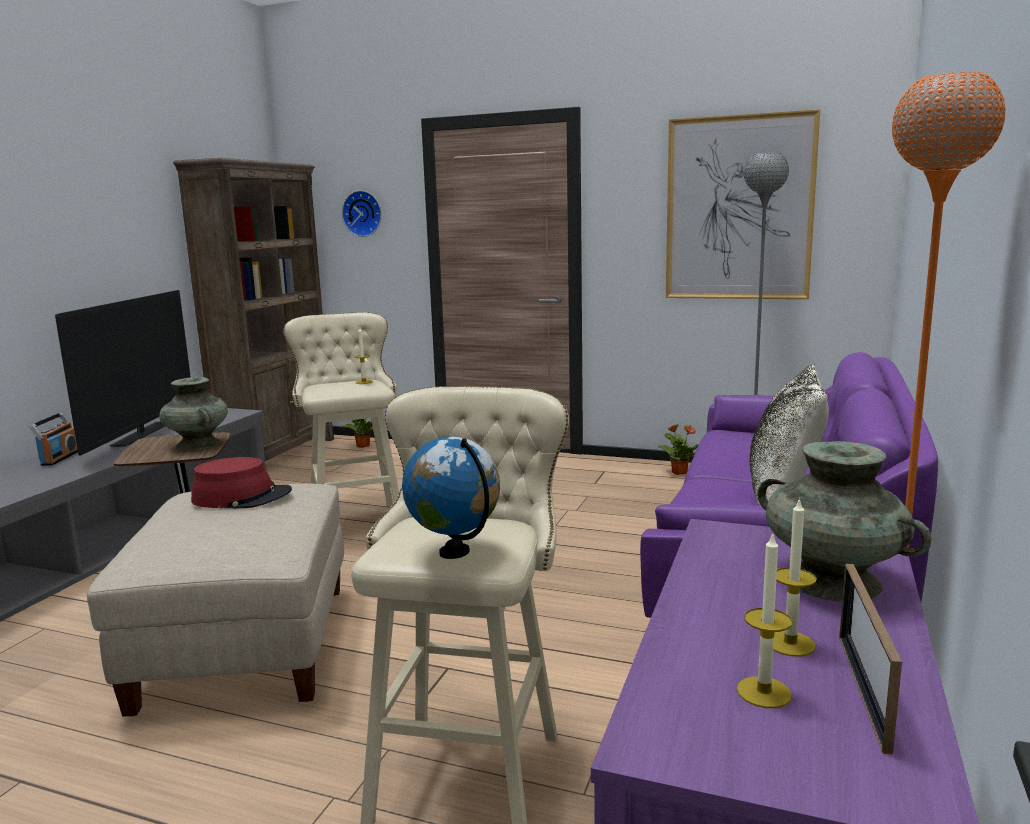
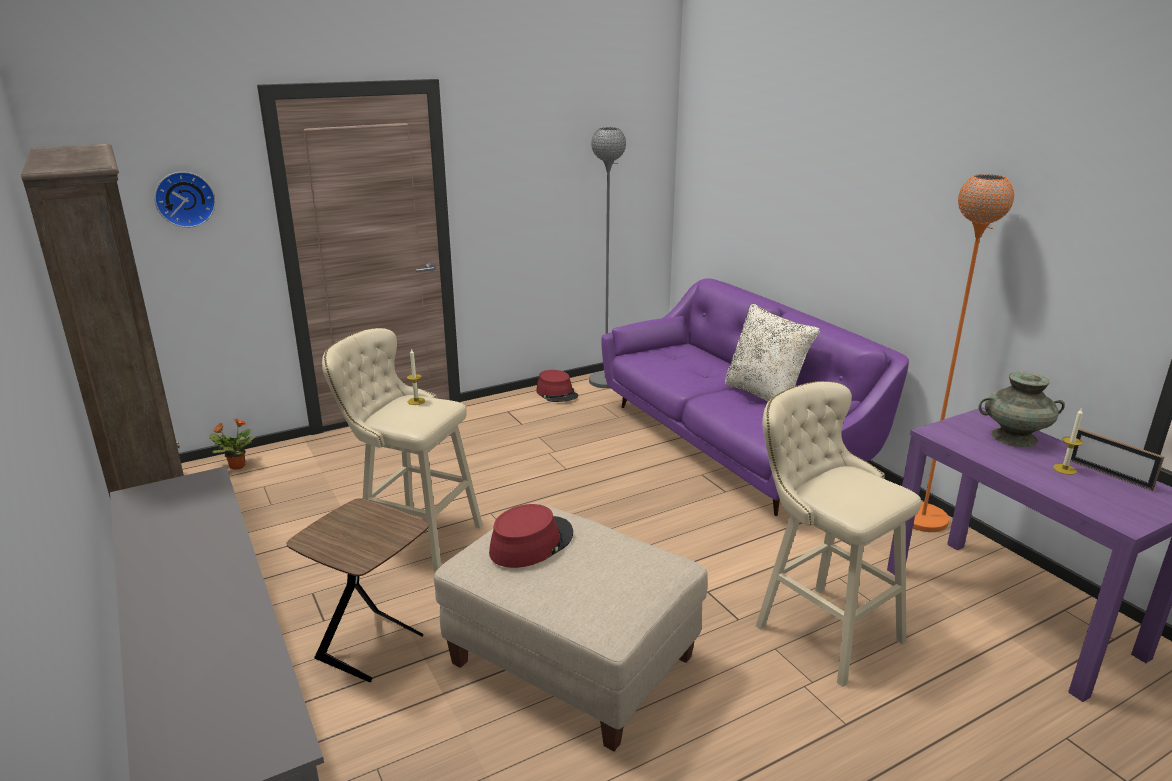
camera: 50 degrees left, 10 degrees up
(59, 458) = (165, 614): radio -> none
(142, 434) = (171, 546): television -> none
(198, 444) = (375, 520): turquoise vase -> none
(455, 552) = (880, 496): globe -> none
(679, 472) = (557, 393): potted plant -> red hat
(739, 209) = (575, 170): picture -> none
(764, 692) = (1100, 490): candle -> none

